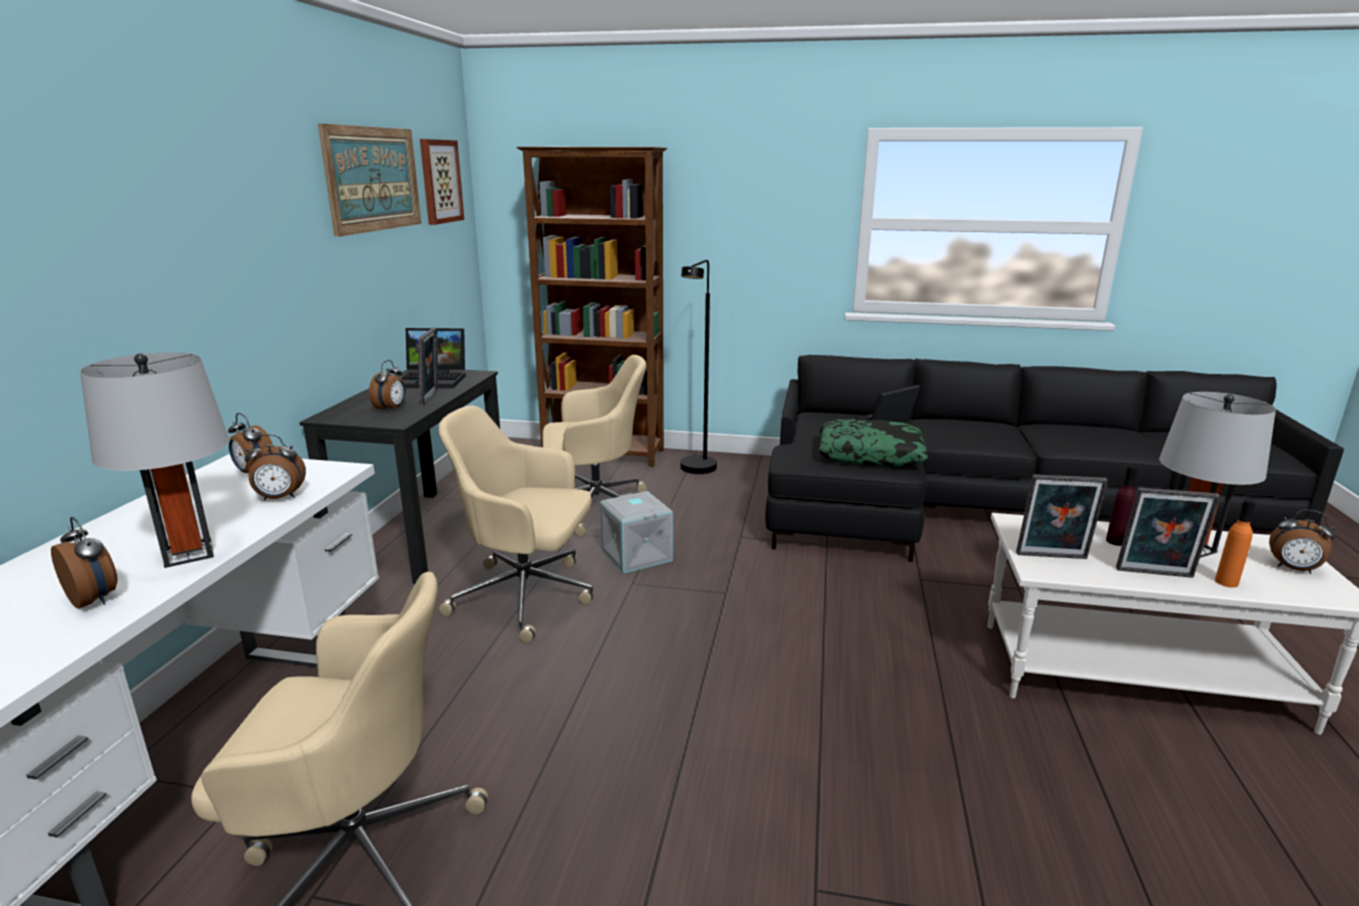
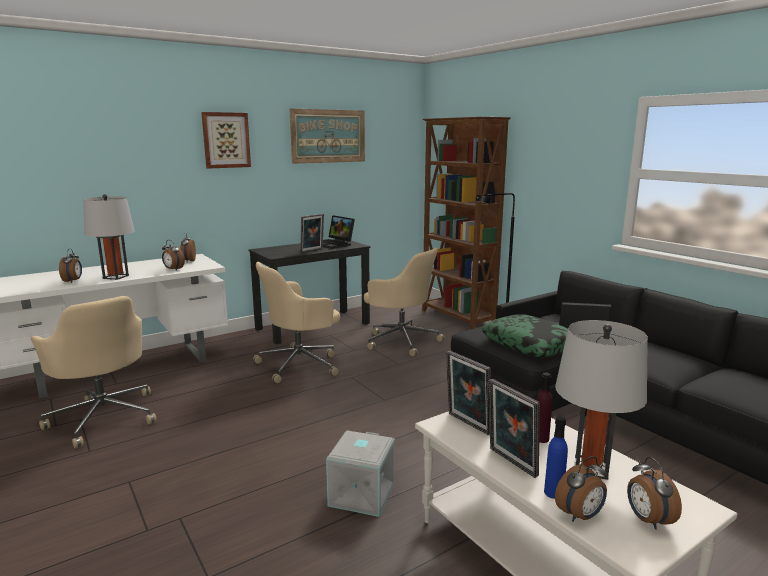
camera: 45 degrees right, 5 degrees down
(391, 409) = (287, 251): alarm clock -> alarm clock (580, 516)
(440, 181) = (389, 139): picture -> picture (226, 140)
(527, 597) = (300, 364): beige office chair -> beige office chair turned 90 degrees counterclockwise
(635, 555) = (377, 366): grey storage box -> grey storage box (360, 494)
(1226, 582) = (553, 493): orange bottle -> blue bottle

